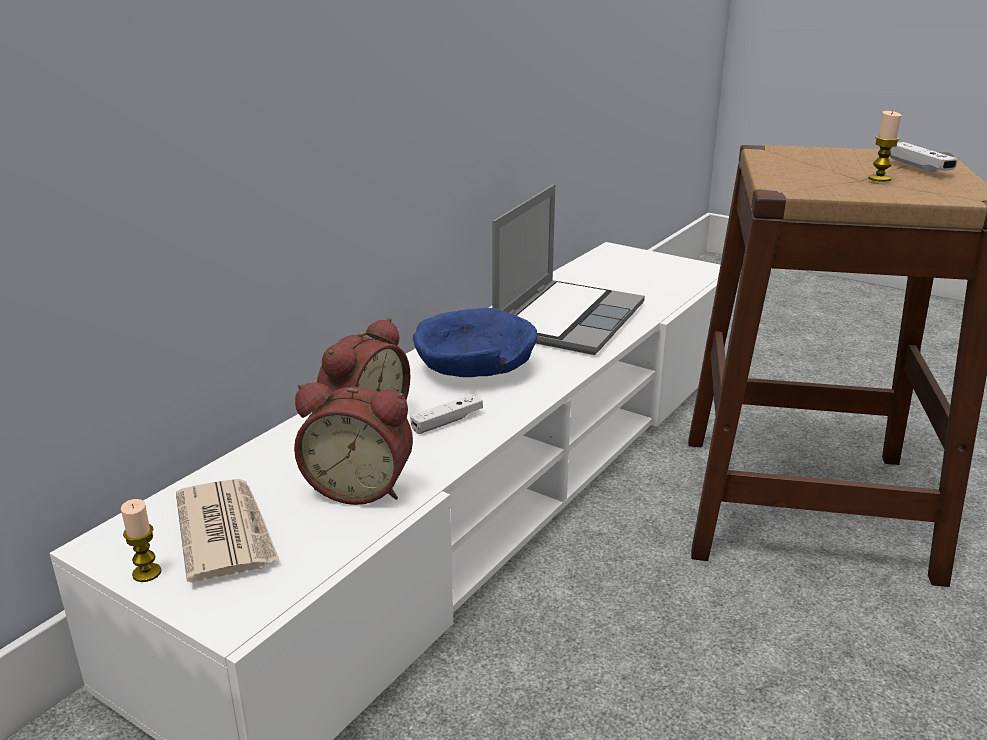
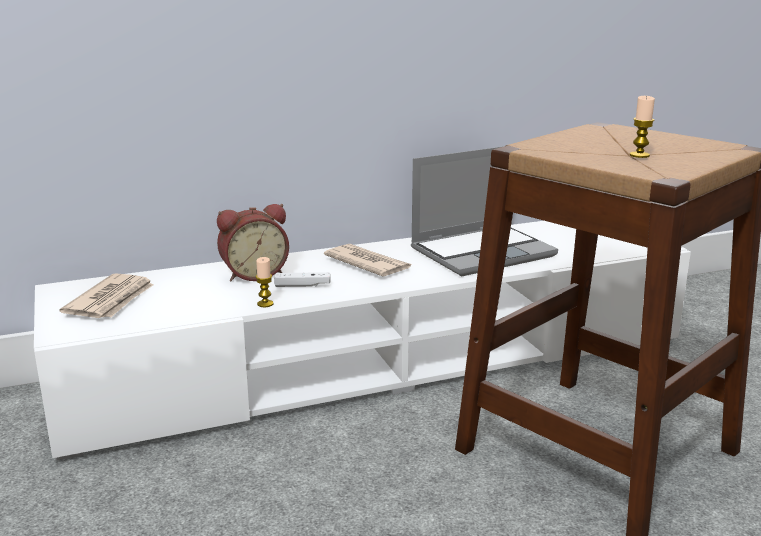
camera: 35 degrees right, 5 degrees down
(147, 573) = (56, 305): candle -> candle (265, 304)
(360, 487) = (203, 301): alarm clock -> none
(474, 369) = (367, 264): blue bowl -> newspaper
(919, 166) = (693, 152): white game controller -> none

